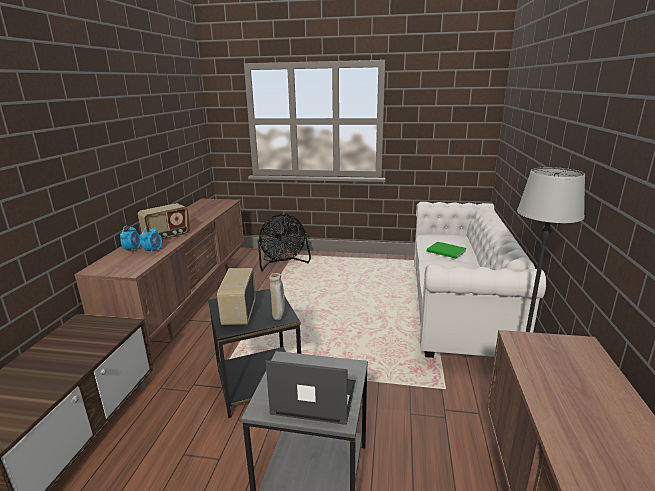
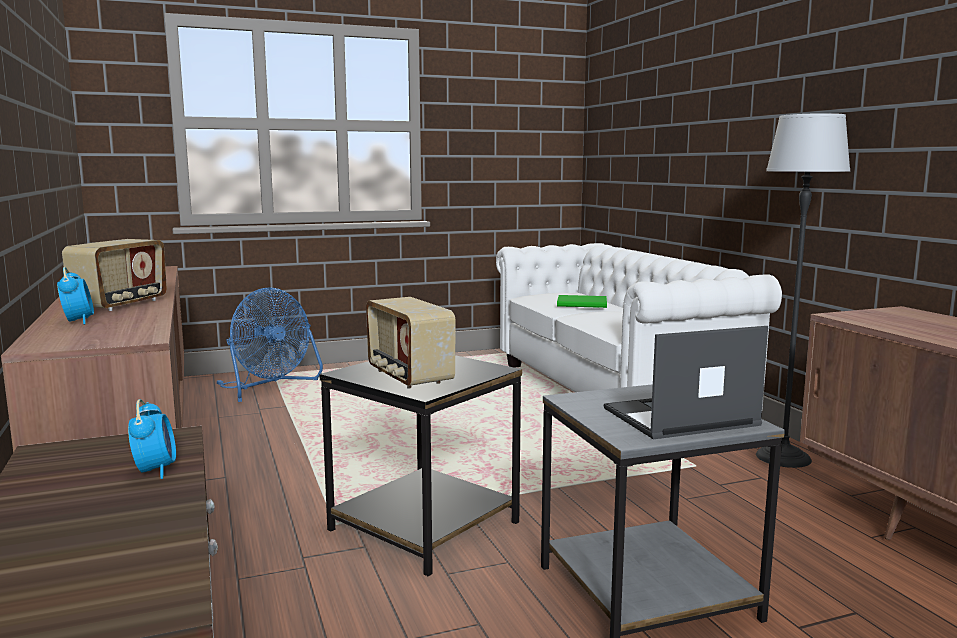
camera: 30 degrees left, 10 degrees down
(153, 251) = (131, 318): alarm clock -> alarm clock (155, 470)
(279, 318) = (483, 371): beige vase -> none
(281, 263) = (265, 388): black fan -> blue fan

